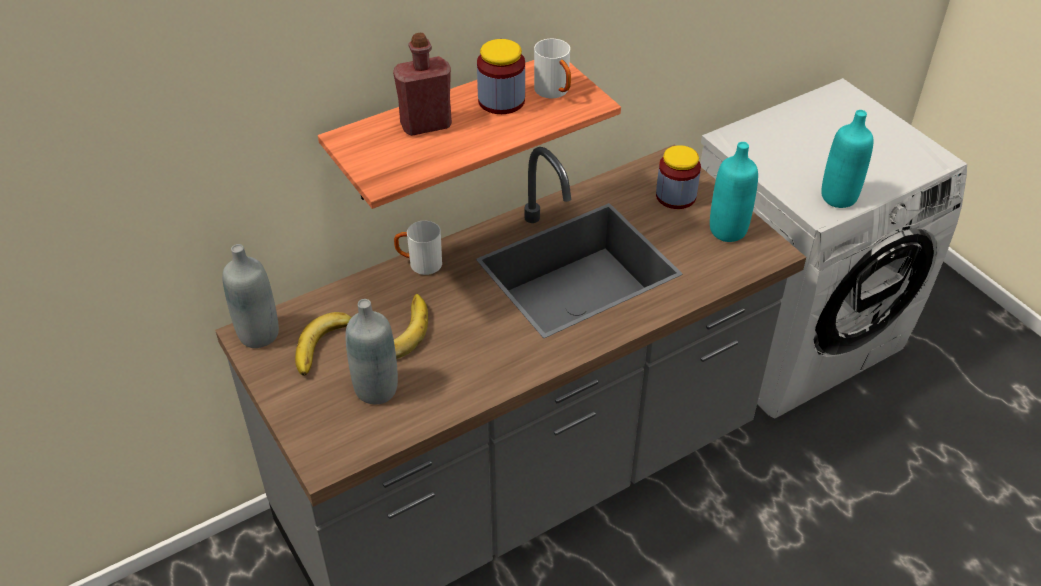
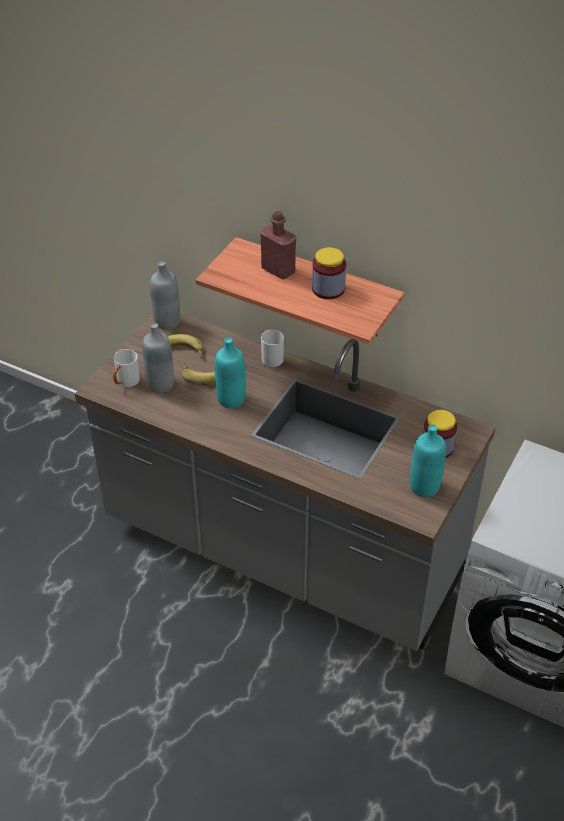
camera: 60 degrees right, 0 degrees up
(555, 93) = (357, 307): white mug -> white mug (125, 382)
(838, 197) = (522, 538): turquoise bottle -> turquoise bottle (231, 399)

